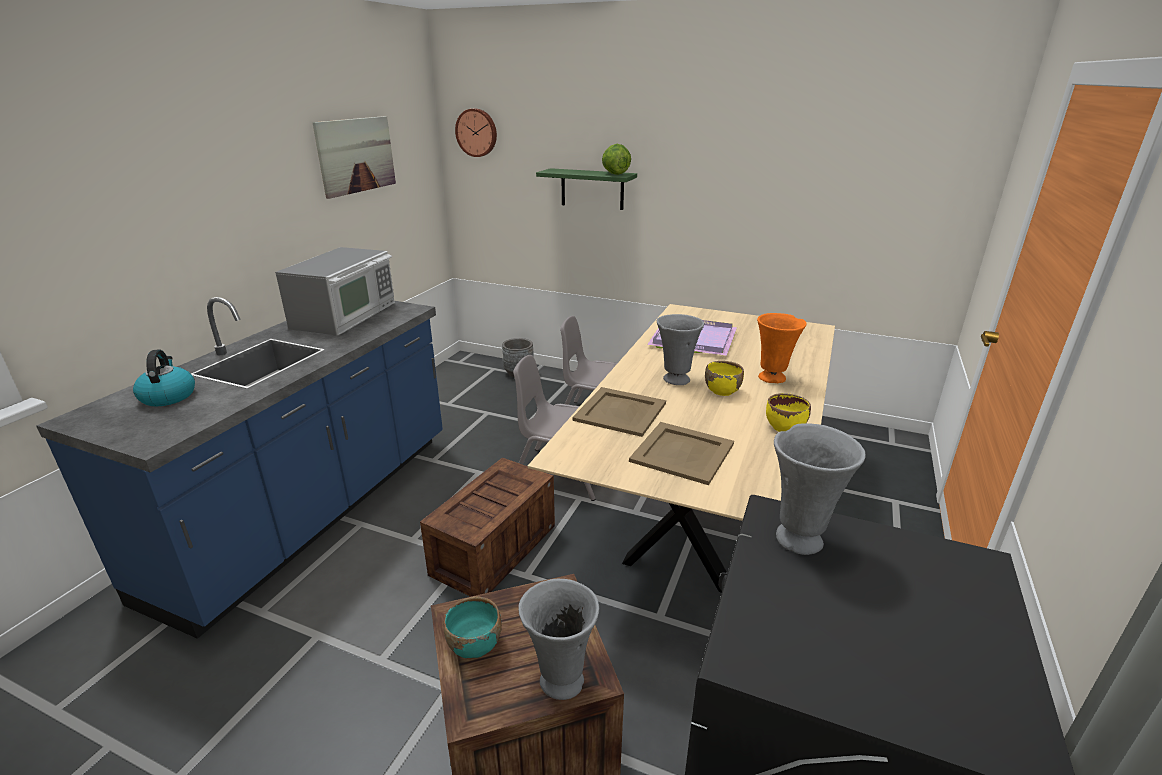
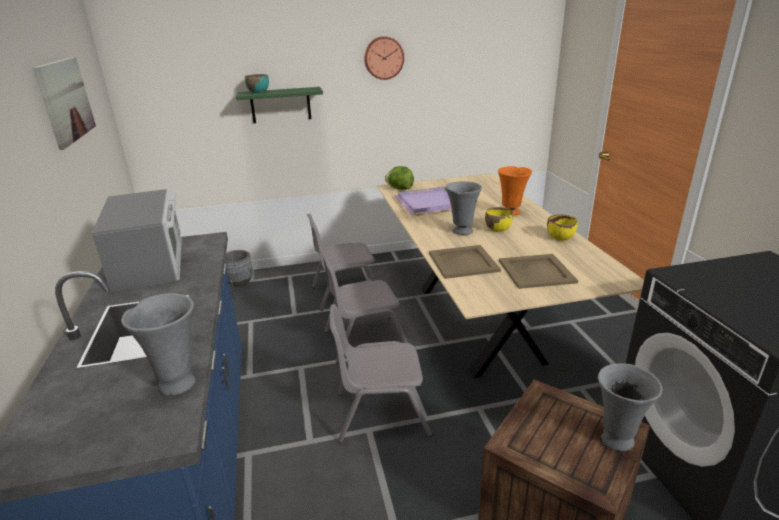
camera: 35 degrees left, 0 degrees up
(168, 396) = (95, 394): kettle -> none
(474, 644) = (544, 452): turquoise bowl -> turquoise bowl (258, 92)
(477, 132) = (151, 67): wall clock -> wall clock (383, 58)
(495, 548) = (381, 412): crate -> grey chair
(615, 174) = (306, 89): lettuce -> lettuce (399, 189)
(800, 538) = (702, 280): grey vase -> grey vase (178, 382)

